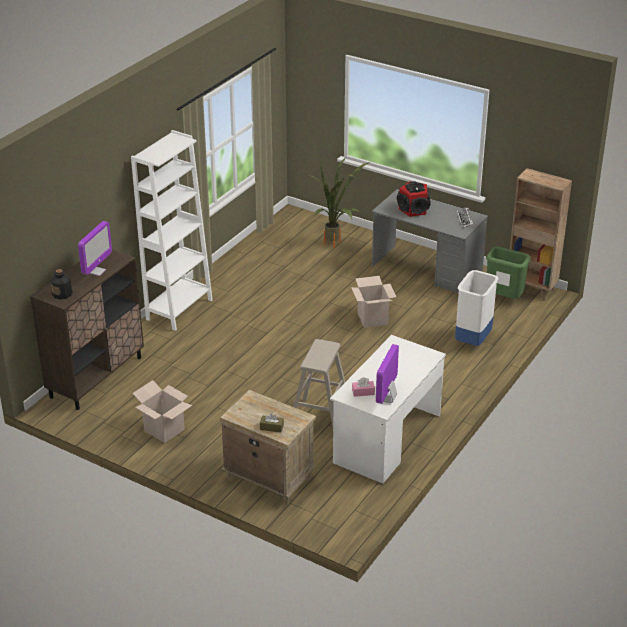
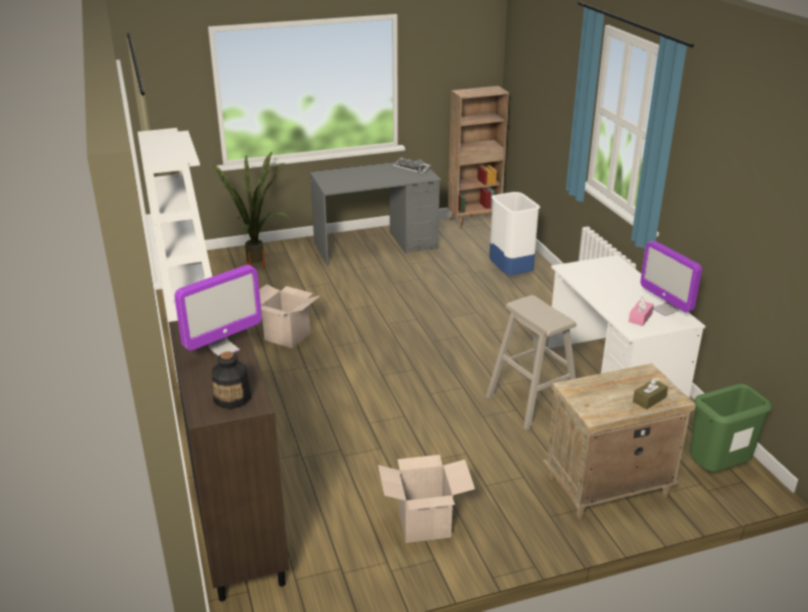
camera: 50 degrees left, 5 degrees down
(96, 271) = (223, 349): monitor -> monitor turned 75 degrees clockwise
(372, 318) = (407, 301): cardboard box -> cardboard box (287, 336)
(413, 209) = (357, 178): speaker -> none
(504, 299) = (470, 236): green trash can -> green trash can (717, 469)

